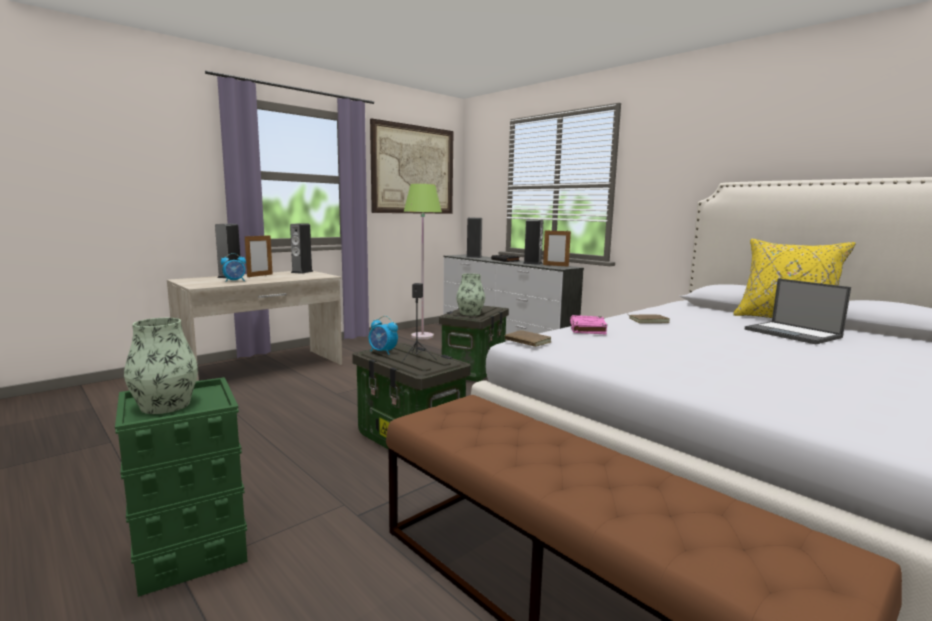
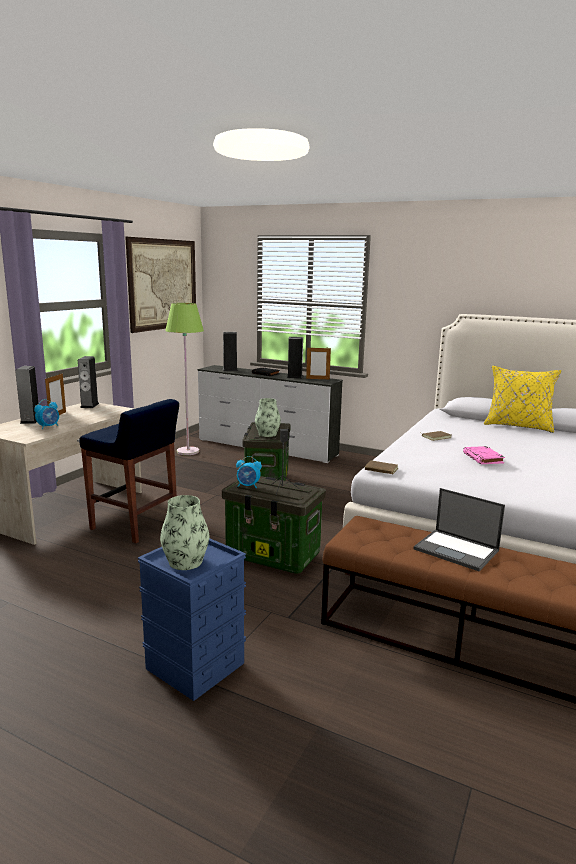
camera: 20 degrees left, 5 degrees up
(189, 550) = (194, 666): green storage box -> blue storage box
(304, 391) = (135, 525): none -> blue stool
(588, 328) = (406, 451): pink book -> pink book (483, 458)
(793, 333) = (531, 439): laptop -> laptop (457, 550)

